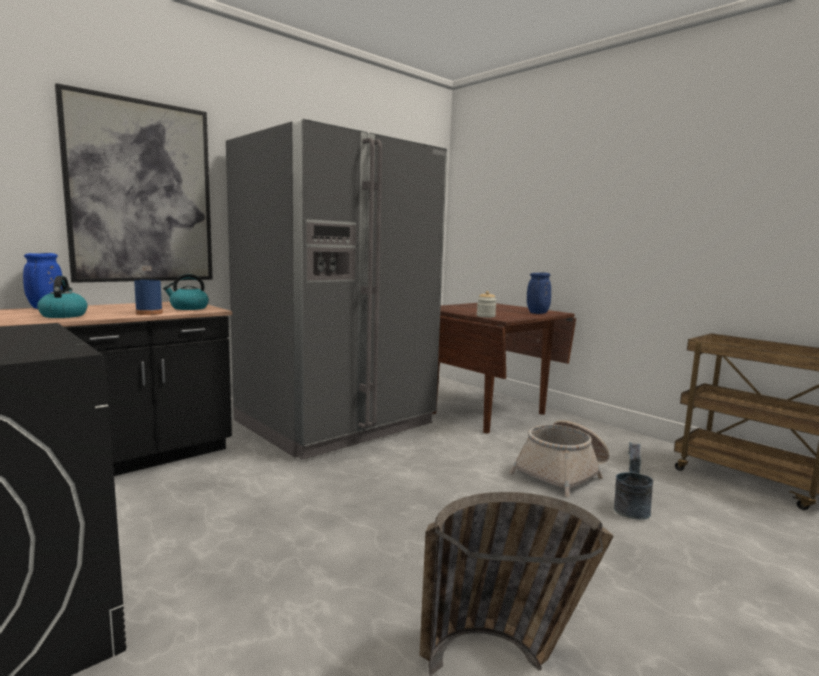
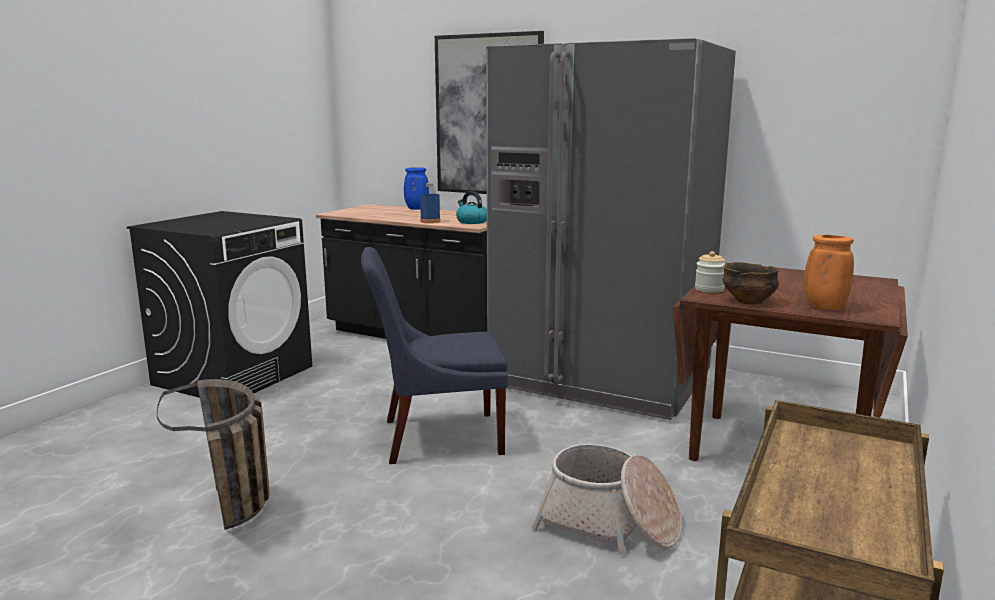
camera: 70 degrees right, 5 degrees up
(63, 315) = (393, 215): kettle -> none
(388, 505) = (435, 437): none -> blue chair
(518, 317) = (749, 301): none -> bowl
(537, 313) = (823, 307): blue vase -> orange vase
(630, 509) = (540, 580): grey bucket -> none

